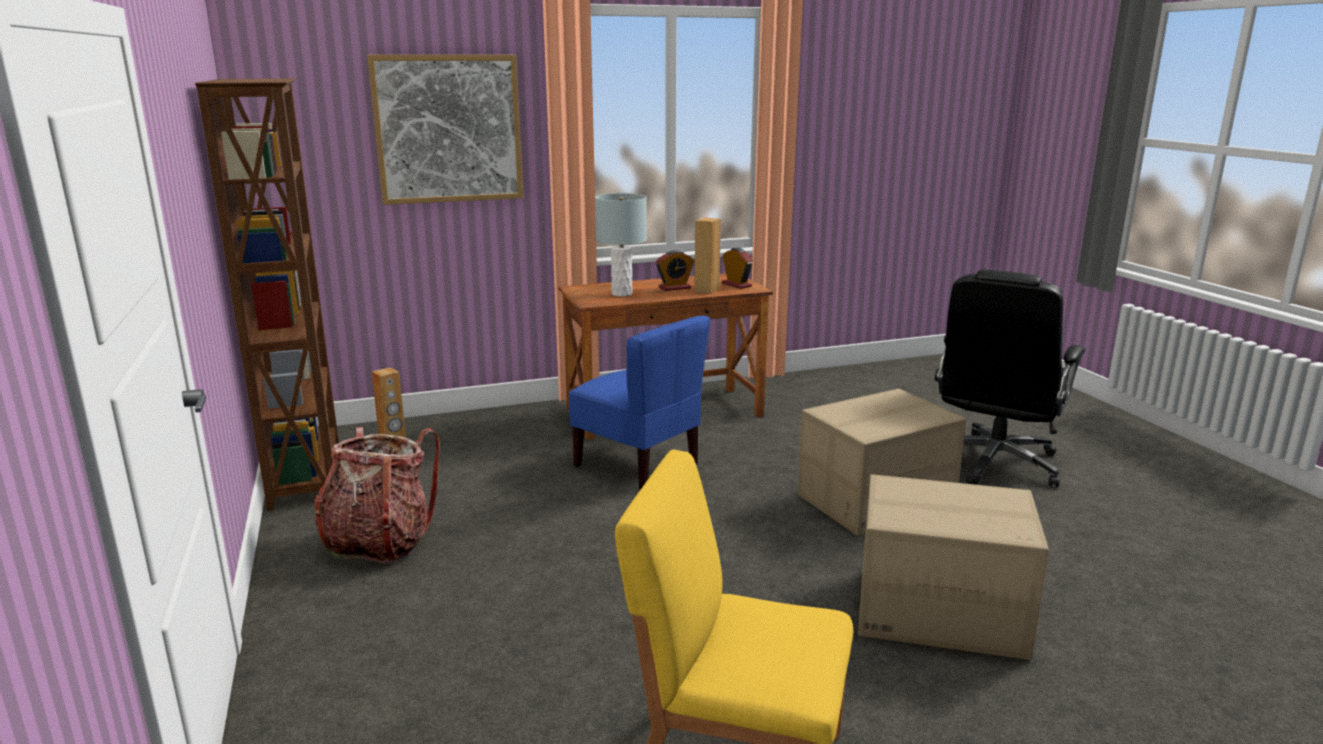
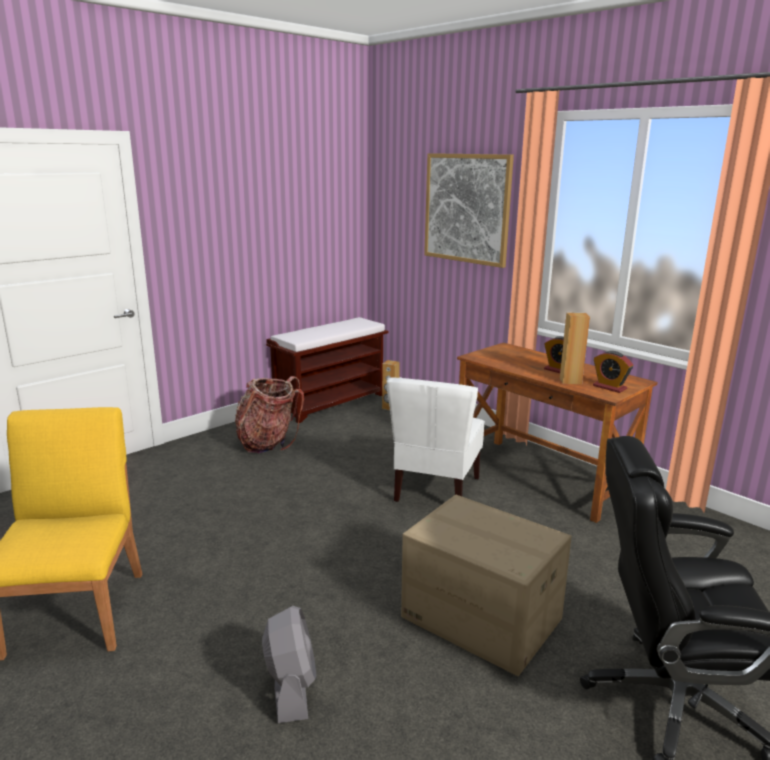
camera: 65 degrees right, 0 degrees up
(307, 472) = (330, 402): brown bookcase -> brown bench
(622, 294) = (512, 360): grey table lamp -> none
(638, 465) = (435, 489): blue chair -> white chair
(736, 285) = (609, 387): alarm clock -> alarm clock turned 105 degrees clockwise
(939, 614) = (291, 687): cardboard box -> grey fan

